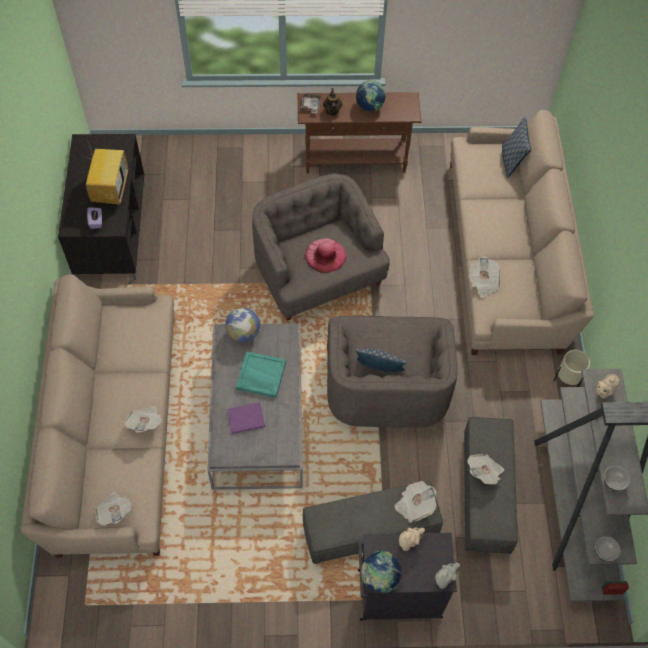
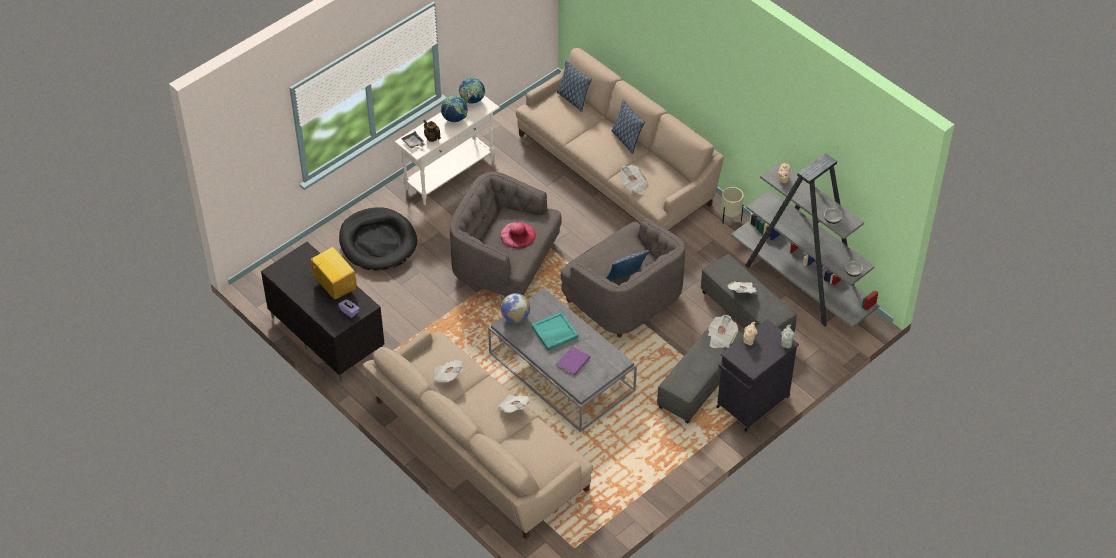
camera: 40 degrees left, 10 degrees down
(114, 511) = (552, 465): newspaper -> newspaper (447, 376)
(236, 179) = (378, 242): none -> black dog bed
(355, 161) = (450, 174): brown console table -> white console table
(379, 578) = (752, 367): globe -> globe (472, 100)
(522, 232) = (626, 139): none -> pillow

